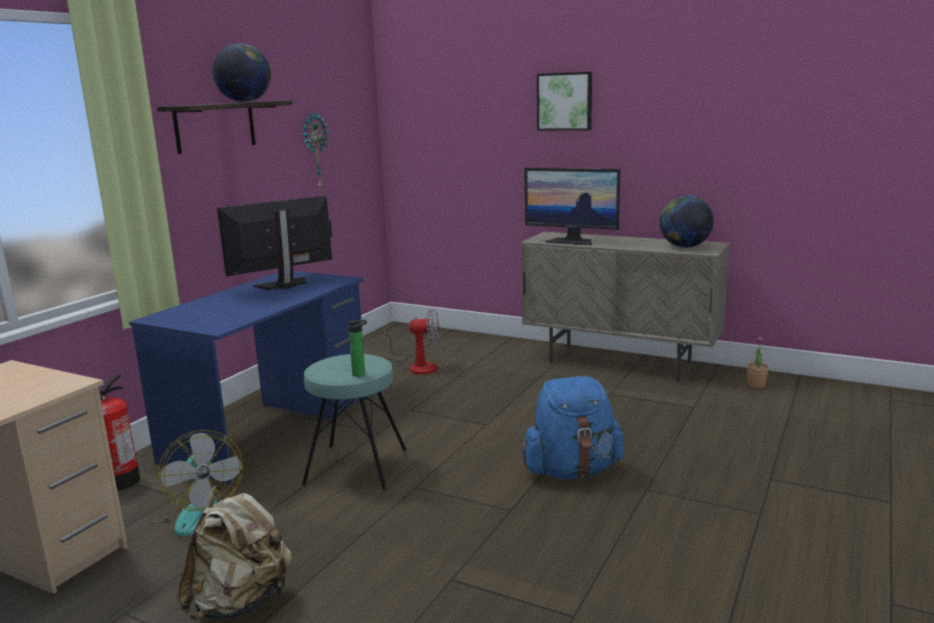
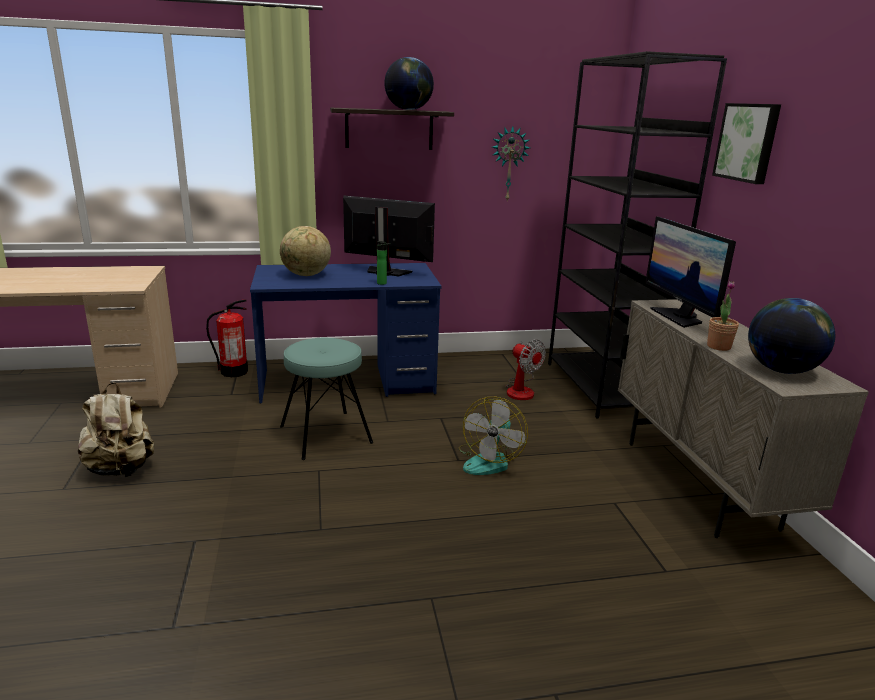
camera: 50 degrees right, 5 degrees up
(196, 513) = (216, 409): fan -> fan (489, 460)
(223, 310) = (306, 275): none -> globe
(361, 374) = (309, 357): bottle -> bottle (383, 283)
(461, 341) = (601, 387): none -> black bookcase
(572, 470) = (422, 537): blue backpack -> none
(756, 385) = (810, 605): potted plant -> potted plant (718, 347)

